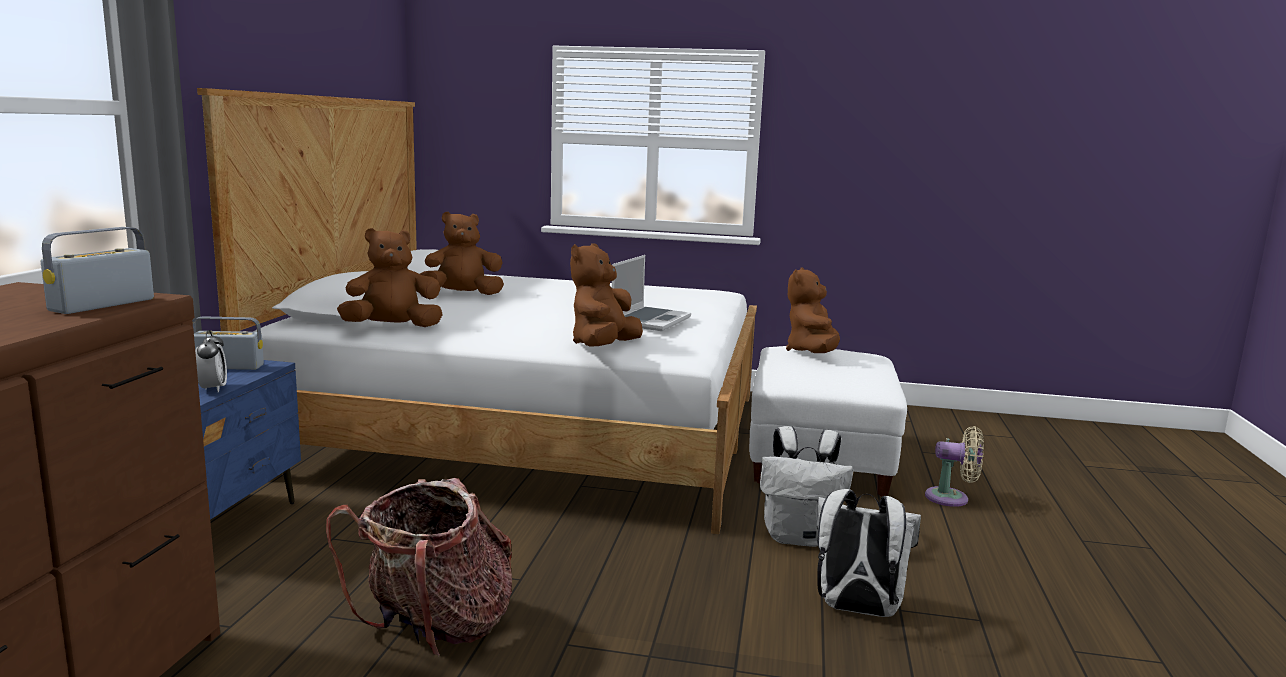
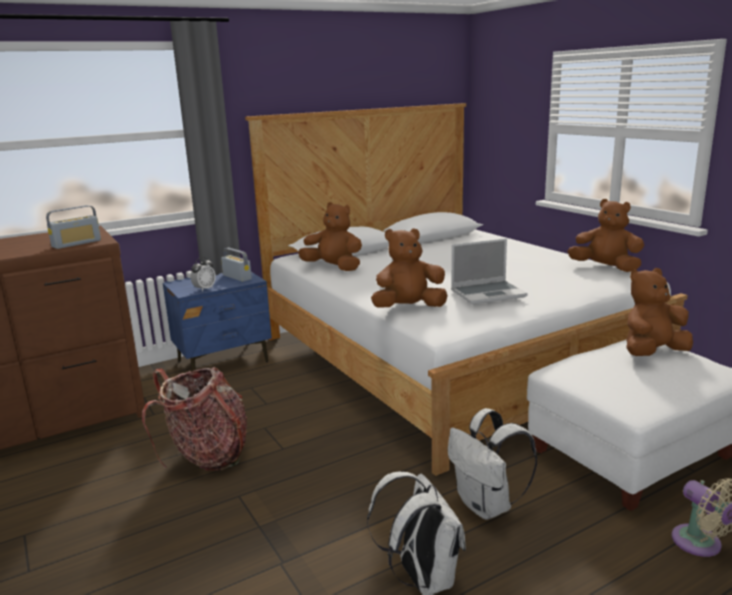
camera: 50 degrees right, 5 degrees up
(102, 305) = (76, 243): radio -> radio turned 150 degrees clockwise
(462, 295) = (431, 249): brown plush toy -> brown plush toy (605, 268)

